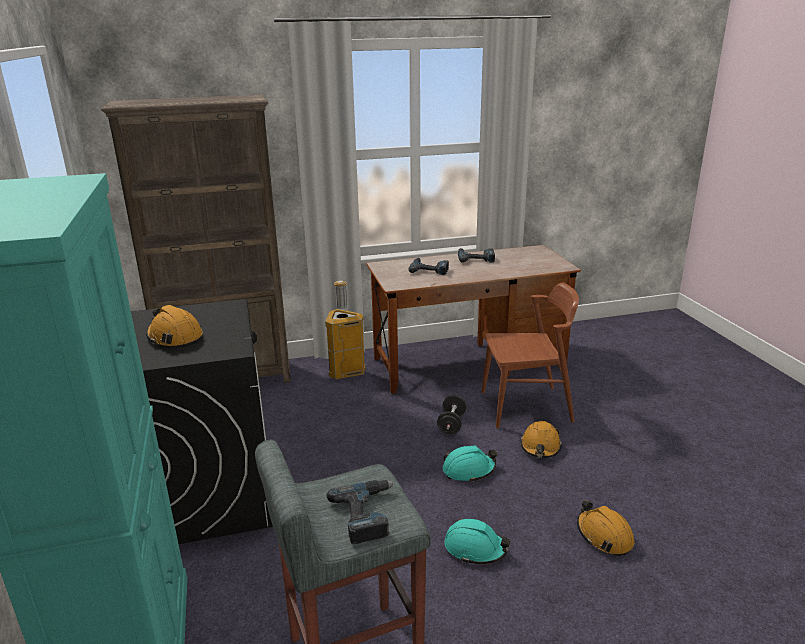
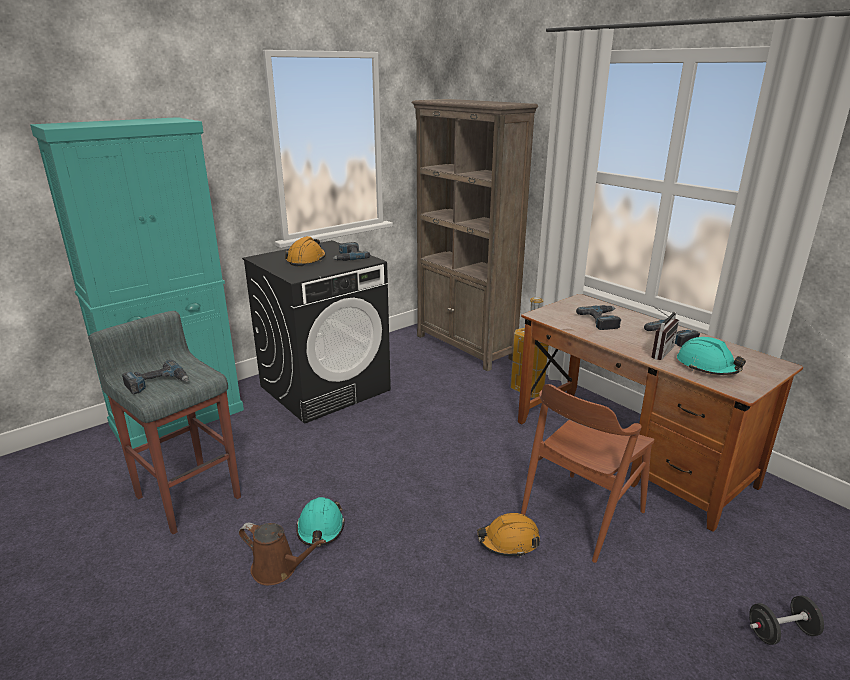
camera: 65 degrees right, 0 degrees up
(200, 313) = (348, 257): none -> power drill
(451, 424) = (499, 470): black dumbbell -> black dumbbell (781, 632)
(468, 470) = (431, 499): turquoise hard hat -> turquoise hard hat (707, 367)
(495, 269) = (657, 351): none -> radio
(520, 589) = (278, 569): none -> brown watering can
(526, 406) = (582, 515): brown chair -> brown chair turned 75 degrees clockwise
(604, 535) = (379, 621): orange hard hat -> none

